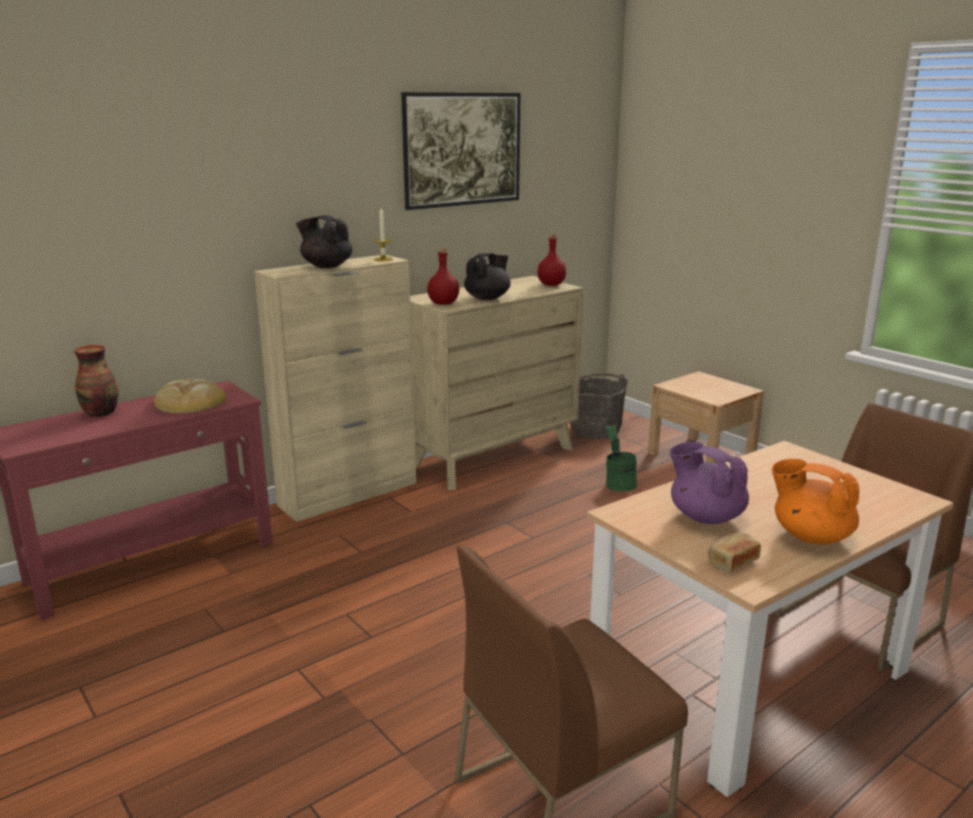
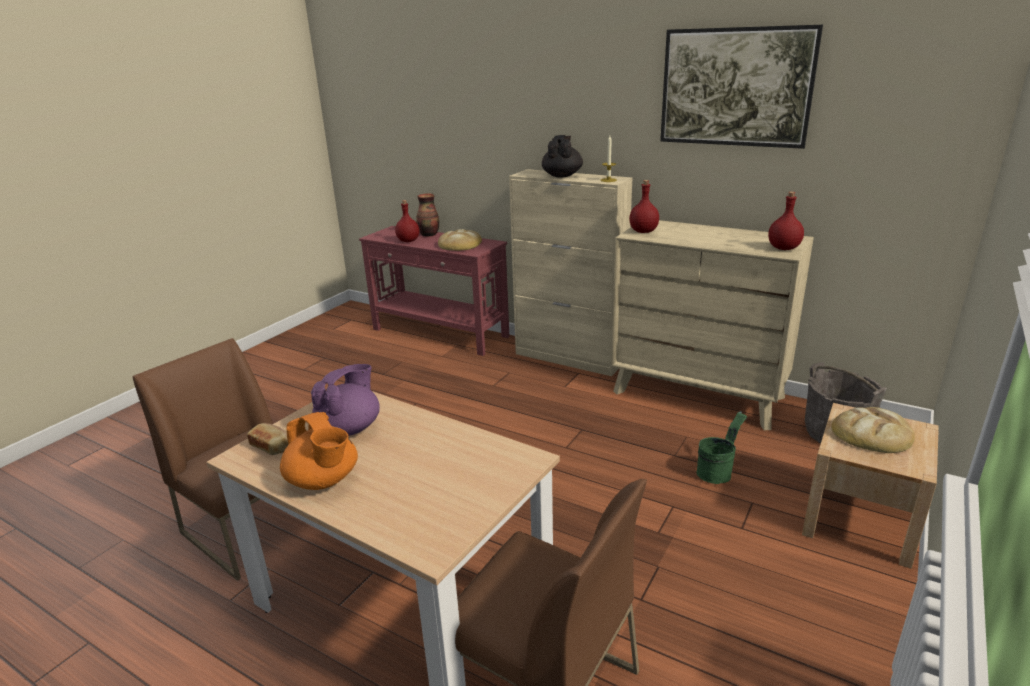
camera: 70 degrees right, 5 degrees up
(104, 427) = (408, 241): none -> red bottle
(488, 298) = (685, 239): black teapot -> none
(702, 387) = (872, 434): none -> bread
(810, 536) = (324, 481): orange teapot -> orange teapot turned 120 degrees clockwise

